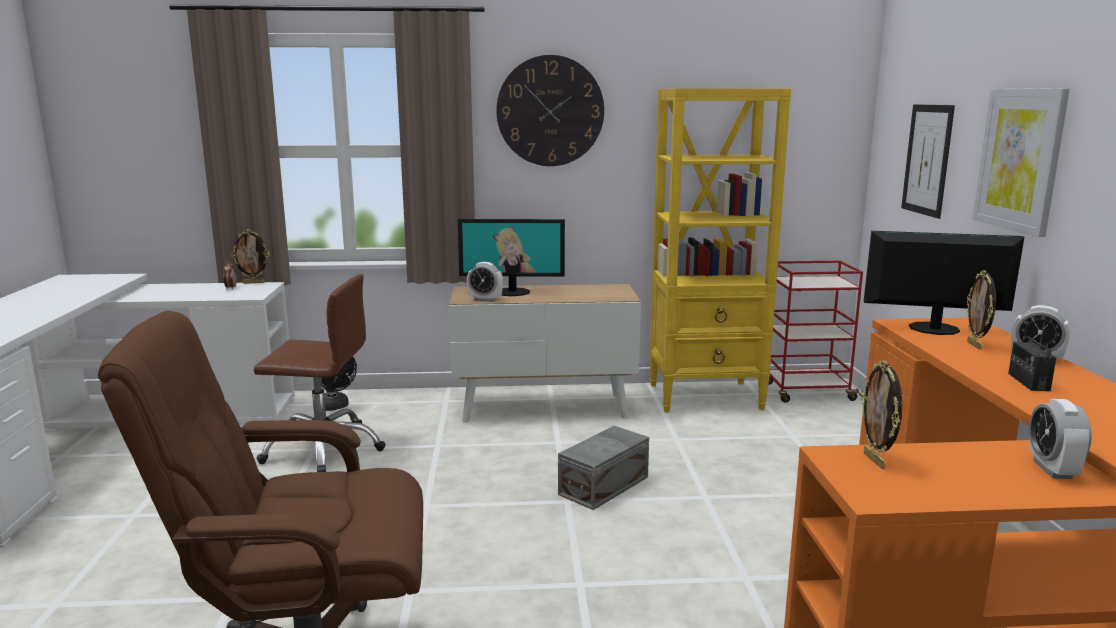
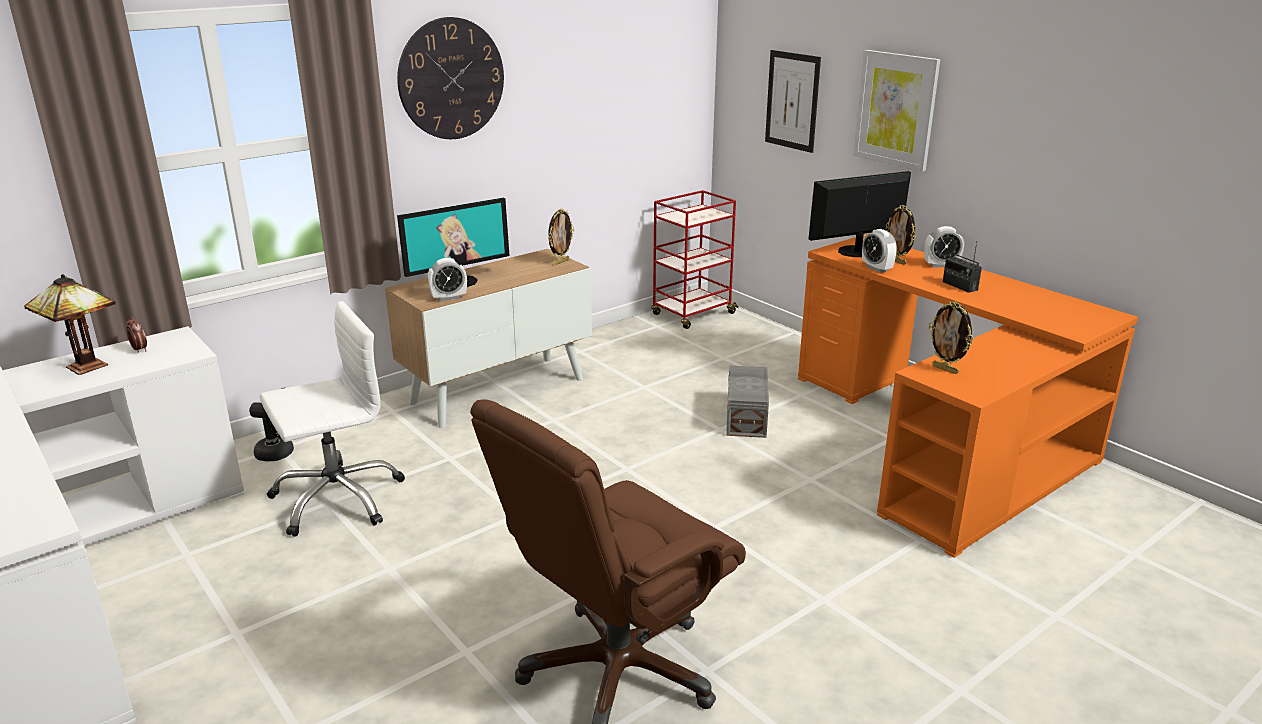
camera: 35 degrees left, 10 degrees up
(186, 290) = (84, 366): none -> table lamp
(253, 282) = (151, 336): picture frame -> picture frame (561, 262)
(323, 448) = (337, 498): brown office chair -> white office chair
(605, 485) = (639, 445): grey storage box -> grey storage box (747, 417)
(706, 397) = (622, 340): yellow bookcase -> none
(1052, 469) = (1026, 346): alarm clock -> alarm clock (876, 268)

